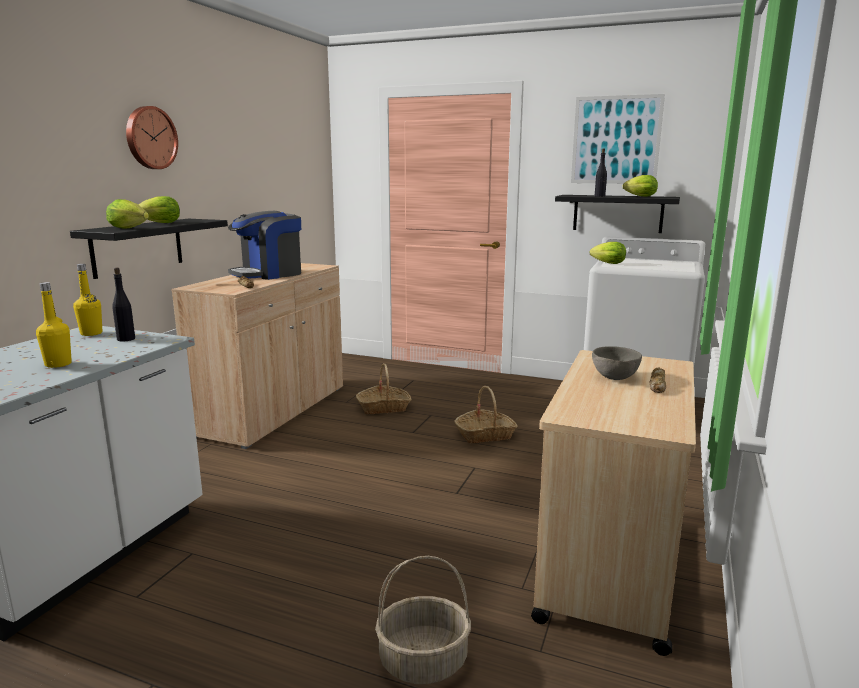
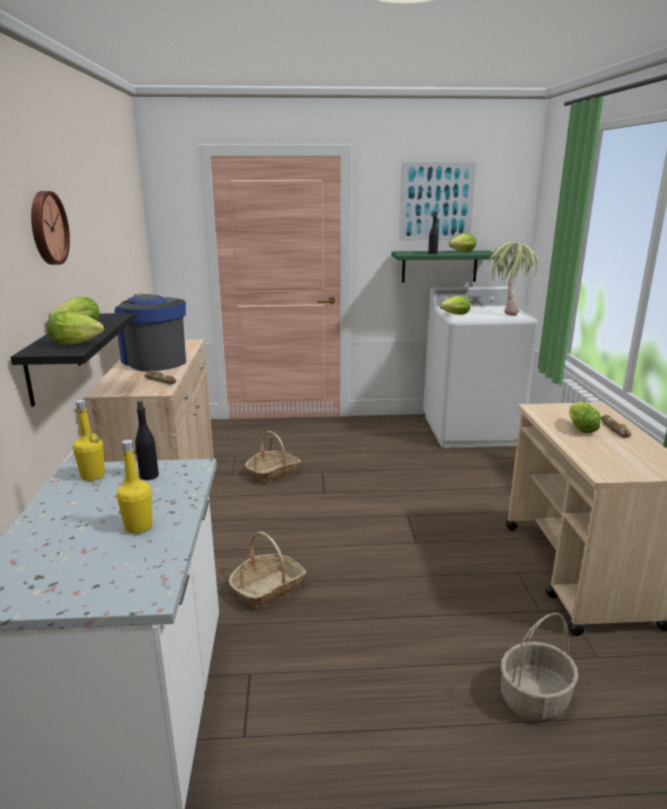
camera: 25 degrees left, 5 degrees up
(268, 274) = (154, 361): coffee machine -> coffee machine turned 120 degrees clockwise
(485, 435) = (386, 481): basket -> basket (268, 589)
(614, 377) = (579, 428): grey bowl -> lettuce
(617, 213) = (439, 266): black shelf -> green shelf
(679, 266) = (509, 312): none -> potted plant

